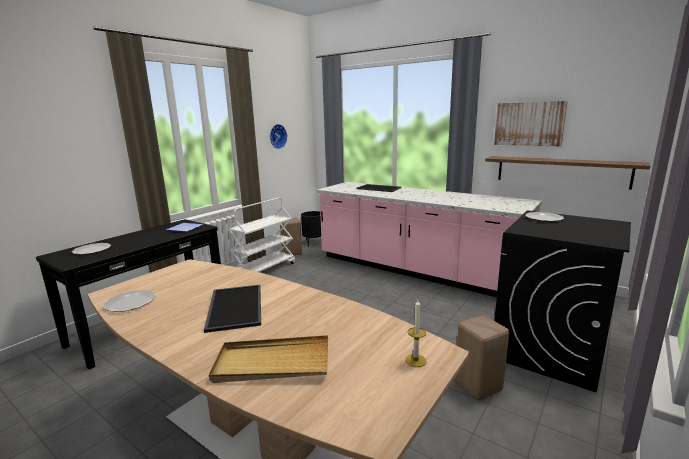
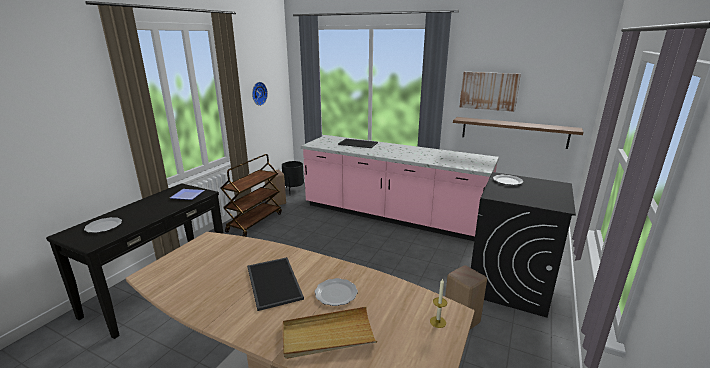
camera: 10 degrees left, 5 degrees up
(129, 303) = (173, 285): plate -> plate (335, 293)
(265, 269) = (255, 222): white cart -> brown cart

